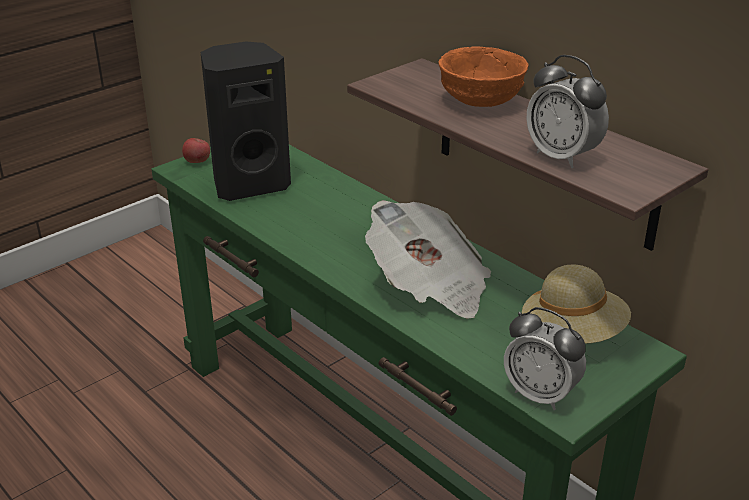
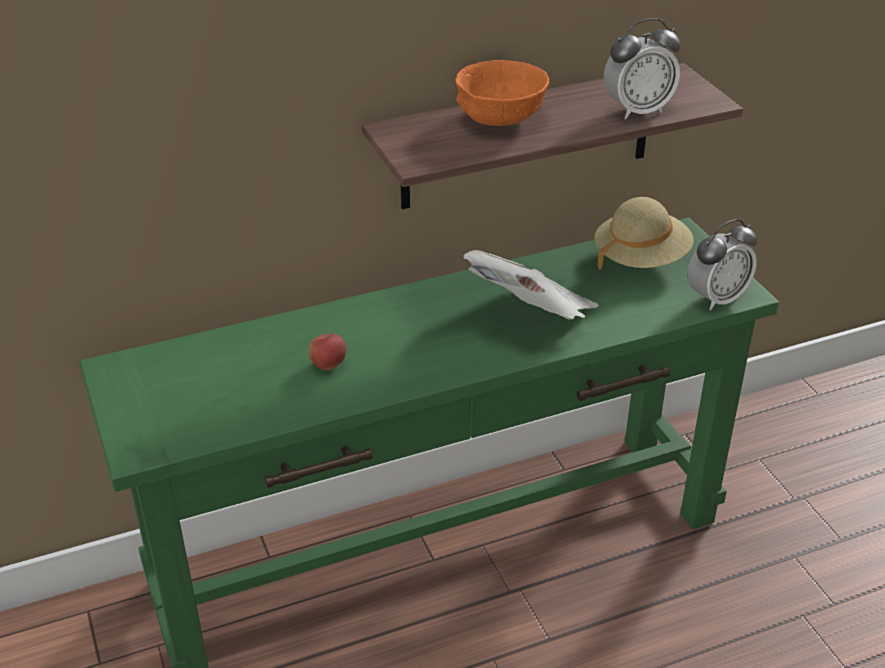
camera: 70 degrees left, 5 degrees up
(197, 162) = (133, 431): apple -> apple (328, 365)
(249, 184) = (232, 395): black speaker -> none

